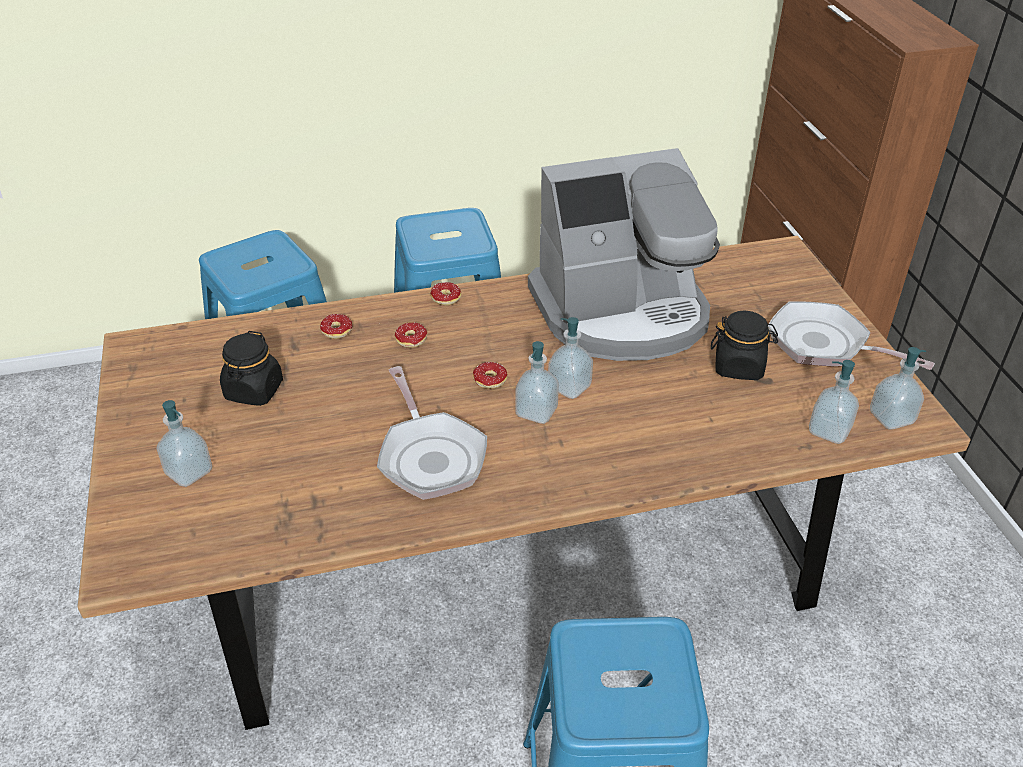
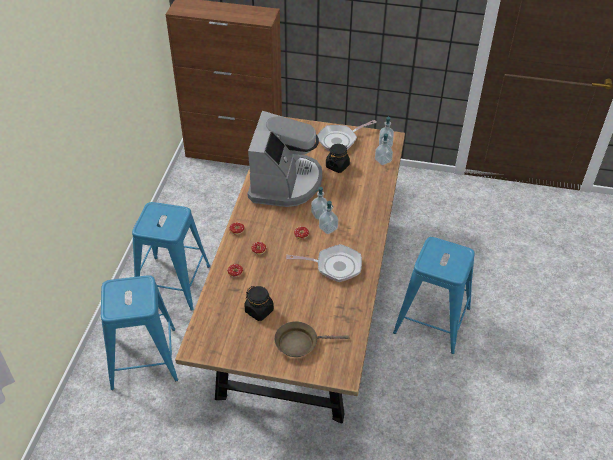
camera: 65 degrees left, 5 degrees up
(189, 472) = (300, 343): soap dispenser -> brown frying pan

